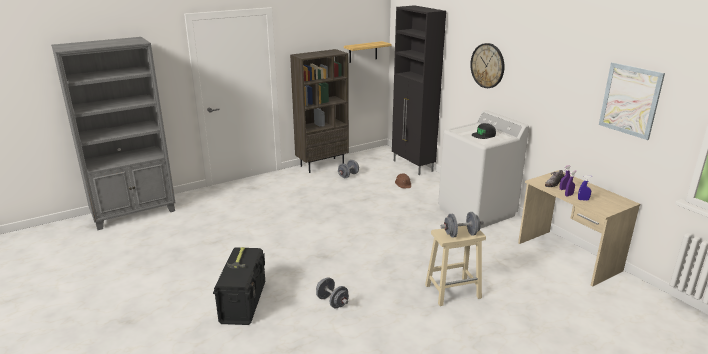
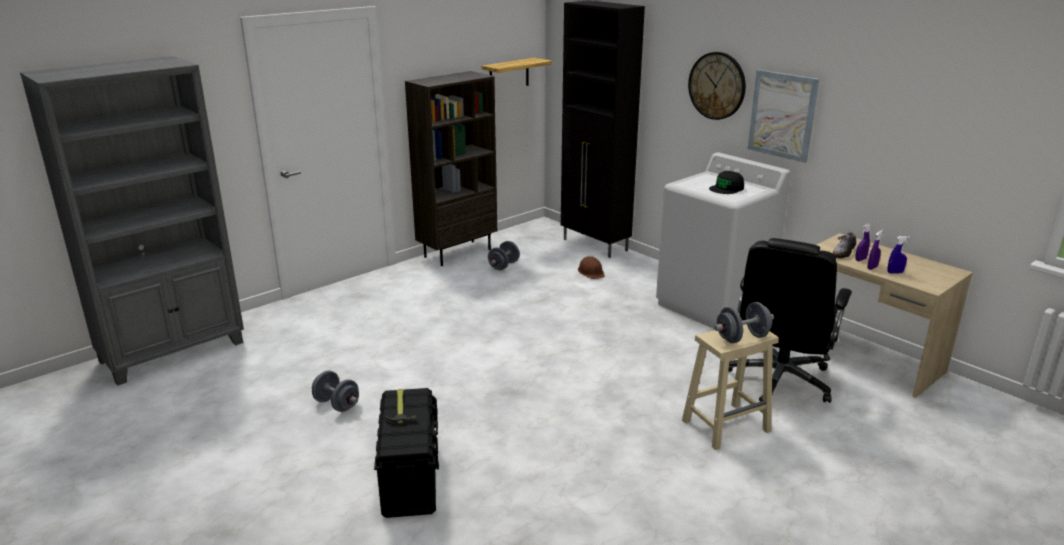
camera: 10 degrees left, 0 degrees up
(332, 302) = (551, 462): grey dumbbell -> grey dumbbell (337, 404)
(501, 265) = (779, 380): none -> black office chair
(630, 100) = (954, 123): picture -> picture (782, 115)

